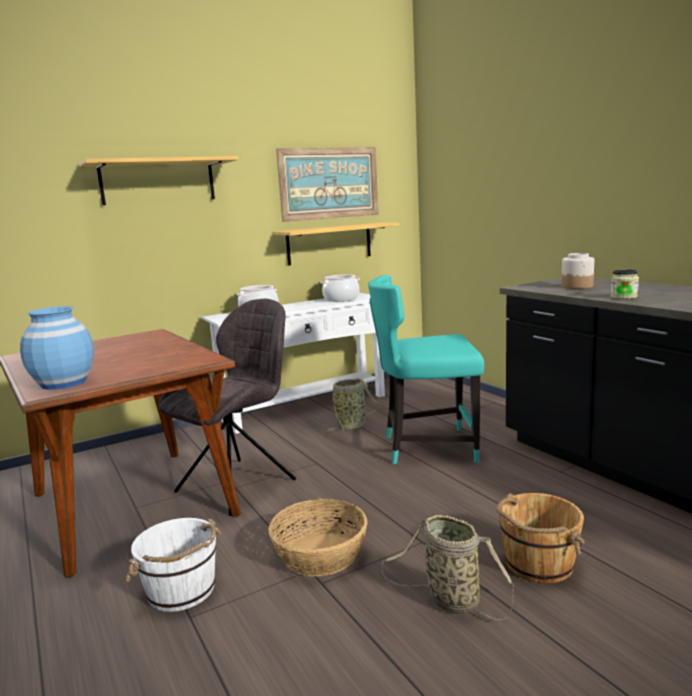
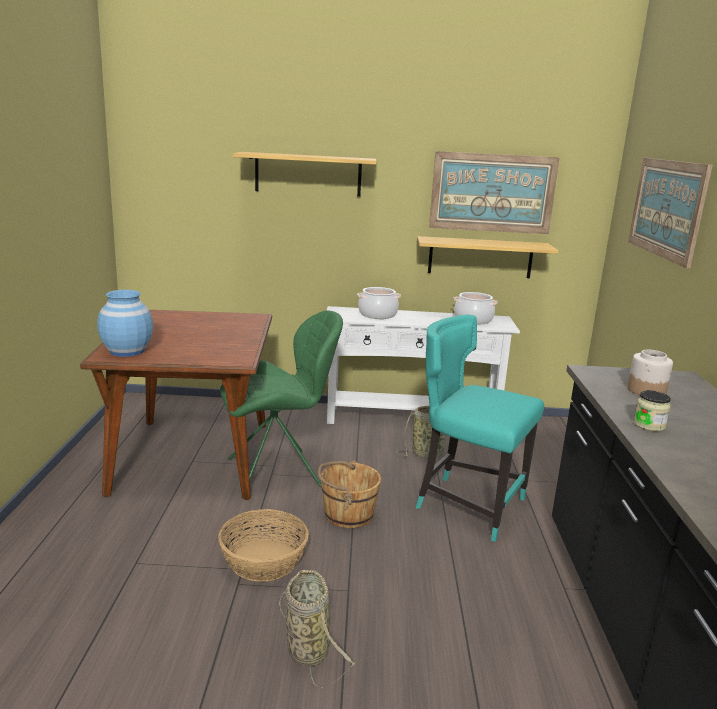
camera: 30 degrees right, 5 degrees up
(182, 591) = (151, 541): white bucket -> none
(239, 484) = (278, 472): grey chair -> green chair
(493, 166) = (666, 208): none -> picture
(537, 564) = (415, 661): brown bucket -> brown bucket (347, 514)

